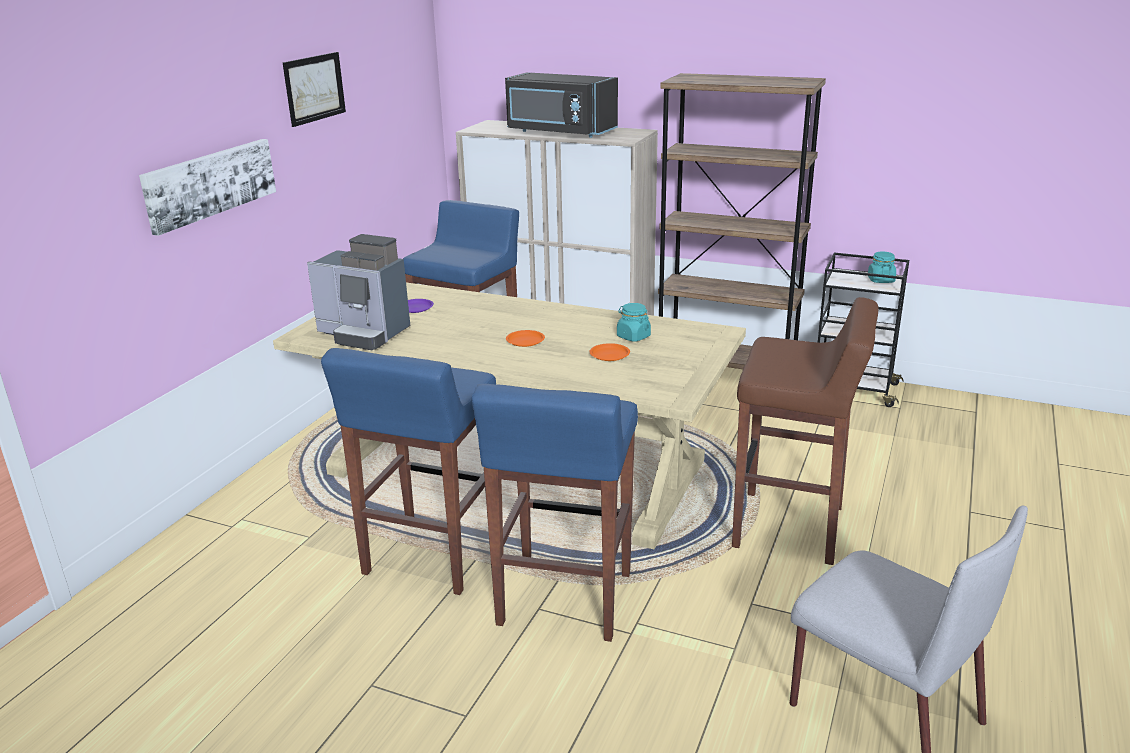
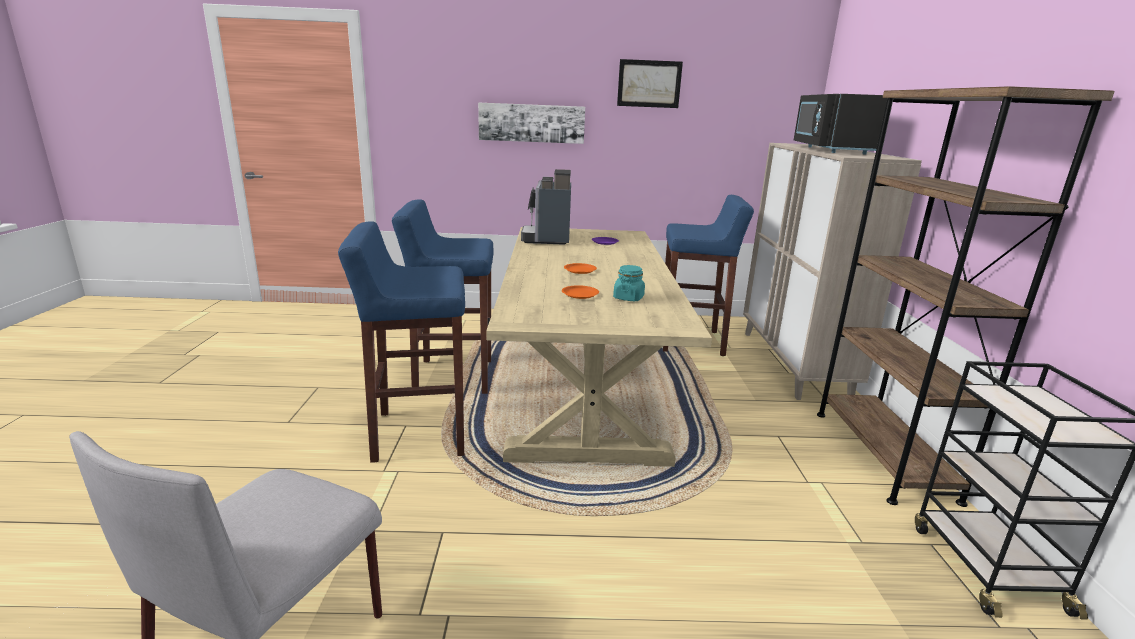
camera: 65 degrees right, 5 degrees down
(790, 527) = (589, 543): brown stool -> none
(880, 280) = (1065, 423): turquoise jar -> none

